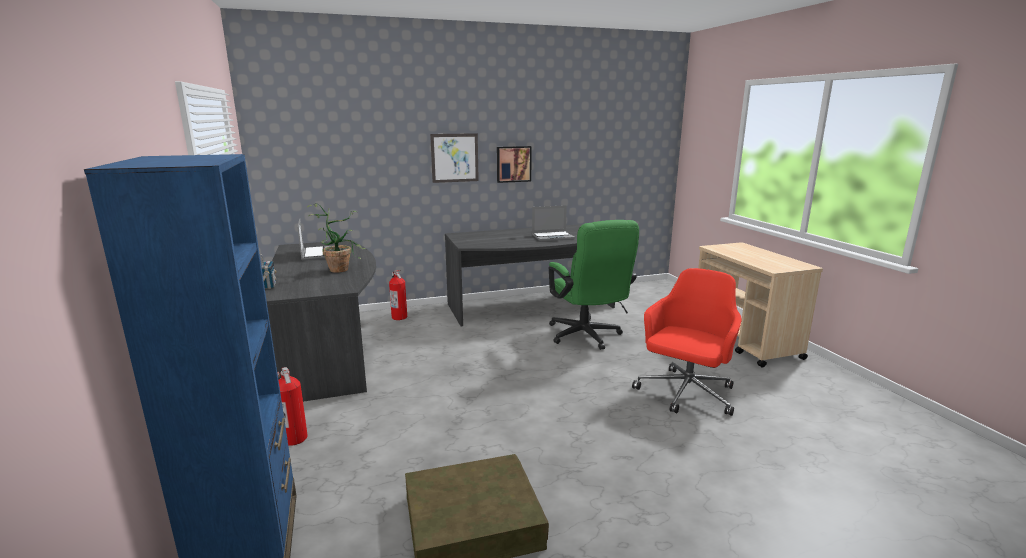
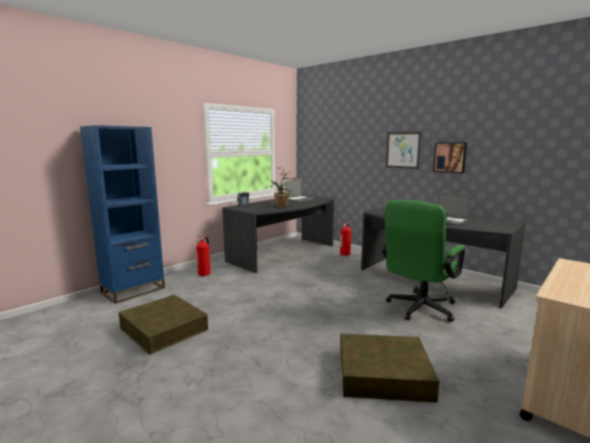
camera: 60 degrees right, 5 degrees down
(685, 394) = (383, 374): red office chair -> brown storage box

